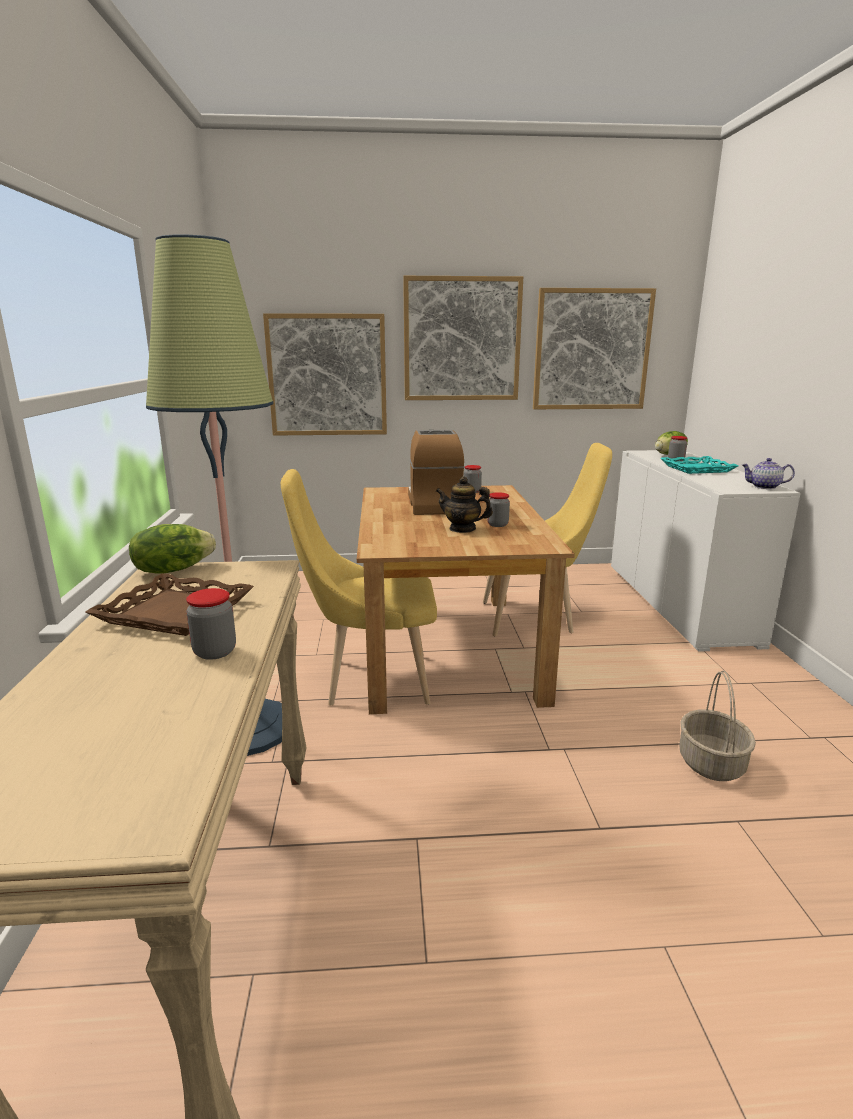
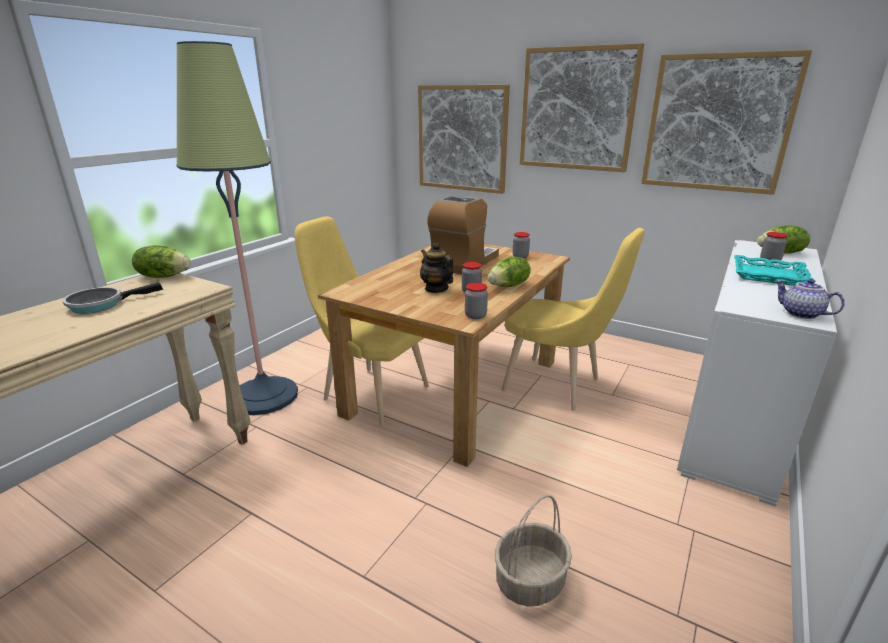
camera: 35 degrees right, 5 degrees up
(174, 613) = (101, 304): brown tray -> frying pan
(215, 652) = (58, 334): jar -> jar (475, 315)
(517, 514) = (509, 286): none -> lettuce

